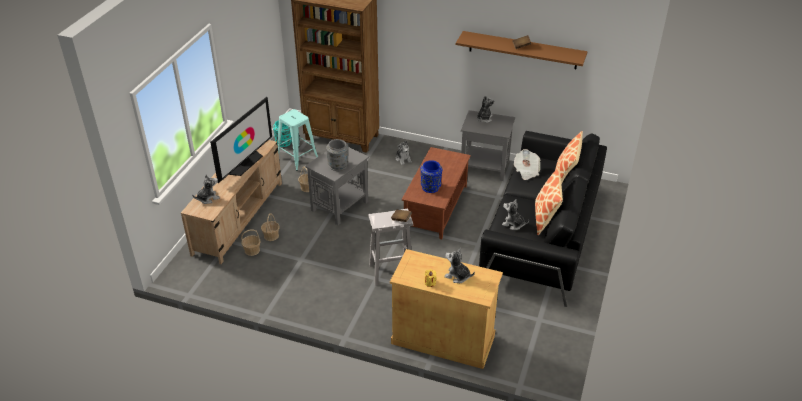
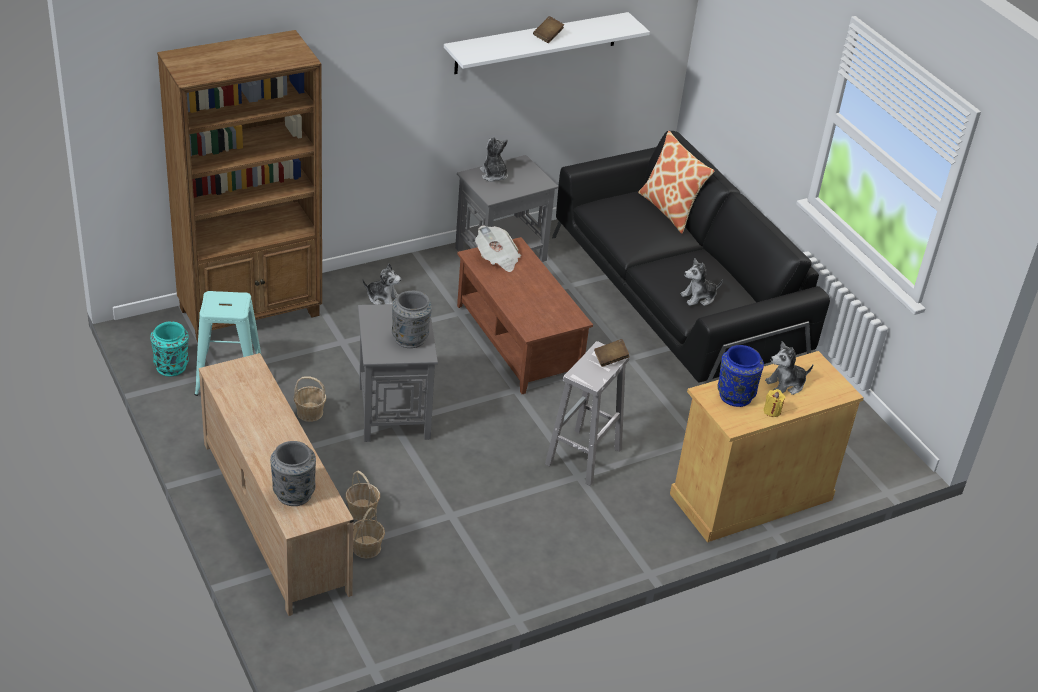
camera: 50 degrees left, 0 degrees up
(208, 198) = (293, 493): plush toy -> grey vase
(245, 163) = (266, 411): television -> none
(430, 187) = (537, 306): blue vase -> blue vase (735, 395)
(523, 50) = (536, 43): brown shelf -> white shelf
(526, 171) = (621, 222): newspaper -> newspaper (497, 259)
(545, 218) = (720, 270): pillow -> none

